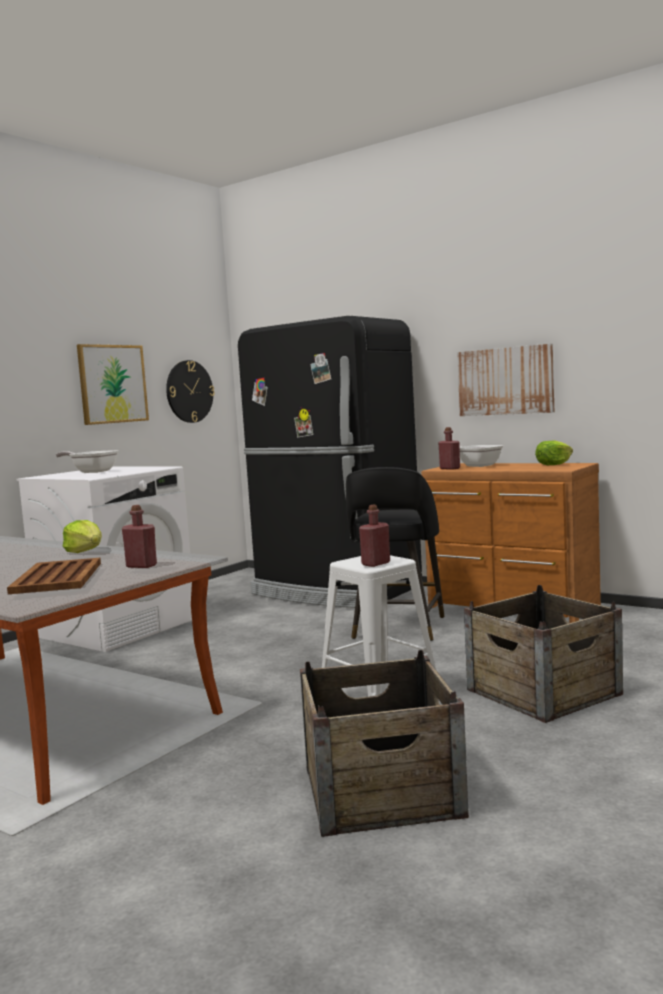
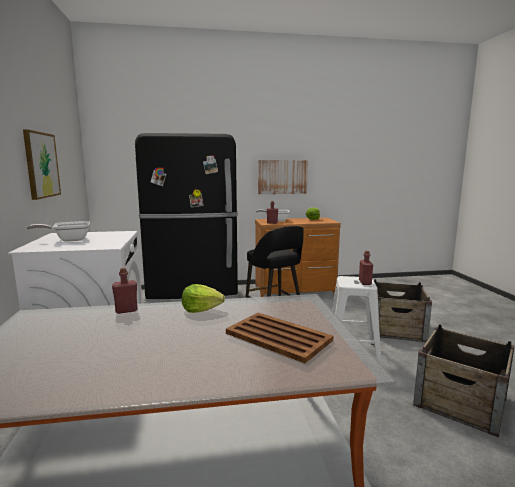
camera: 45 degrees left, 5 degrees up
(141, 566) = (296, 312): red bottle -> red bottle (126, 310)
(189, 391) = (71, 172): wall clock -> none

